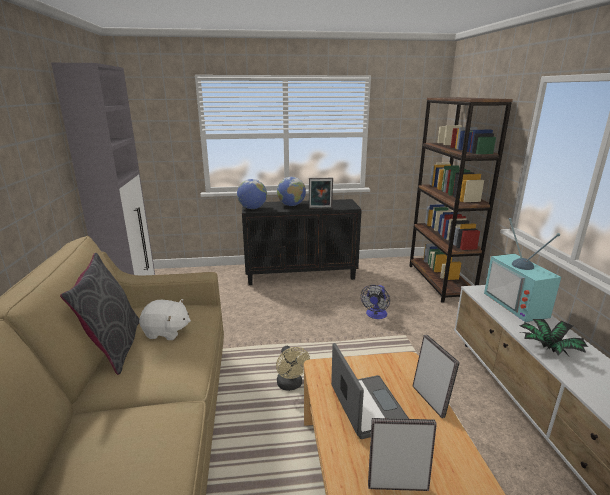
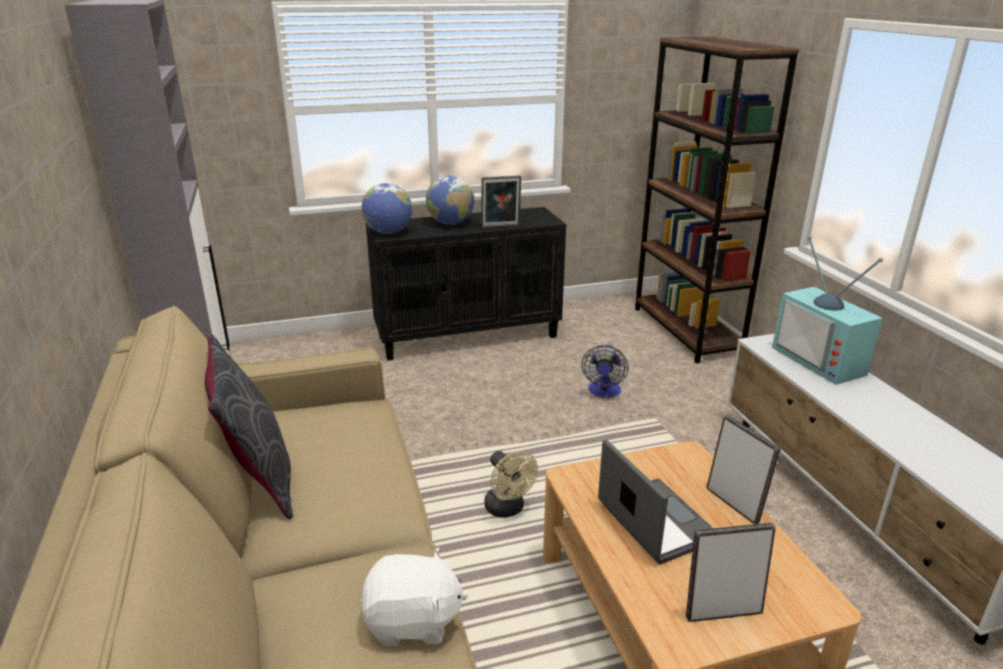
camera: 10 degrees left, 5 degrees up
(166, 332) = (331, 448): white plush toy -> white plush toy (413, 621)
(548, 349) = (873, 419): potted plant -> none

